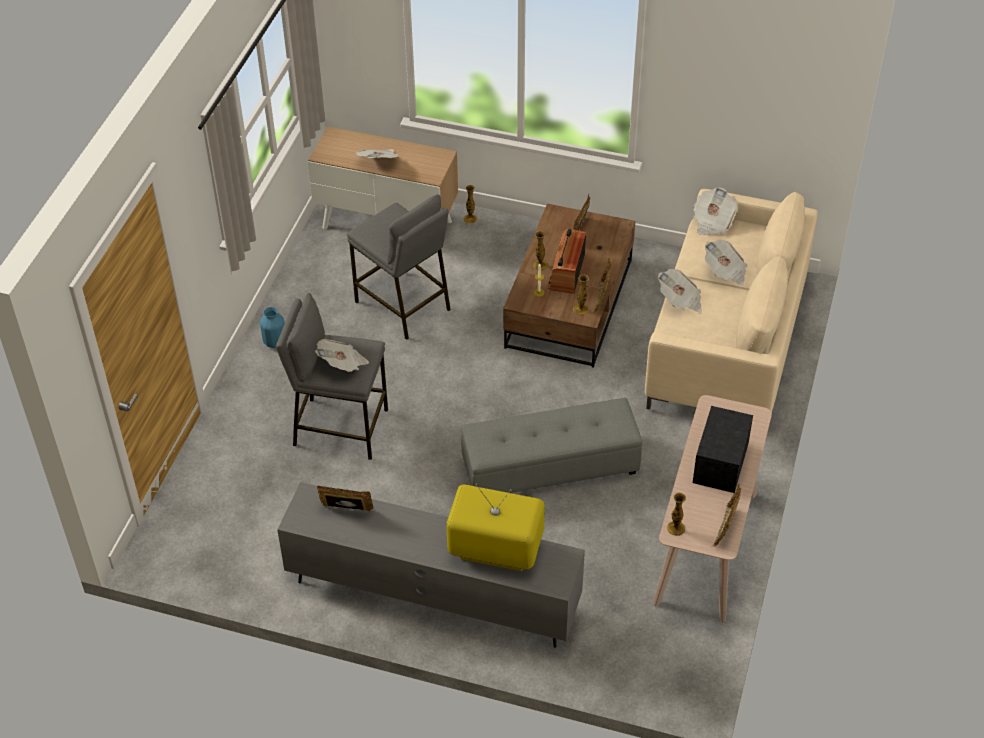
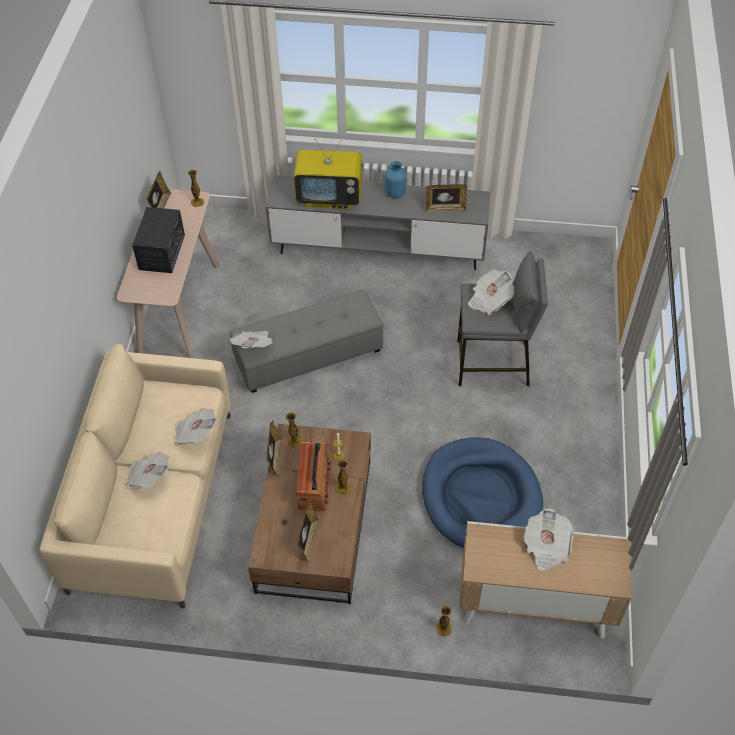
camera: 170 degrees right, 5 degrees up
(275, 341) = (586, 438): blue vase -> blue vase (395, 193)
(403, 305) = (480, 497): grey stool -> blue dog bed
(712, 222) = (159, 543): newspaper -> newspaper (254, 346)

